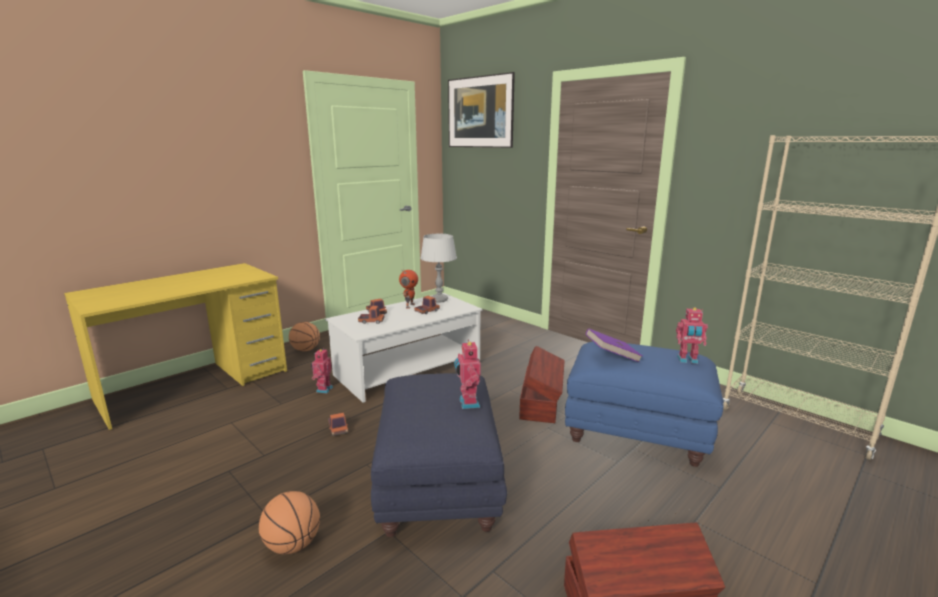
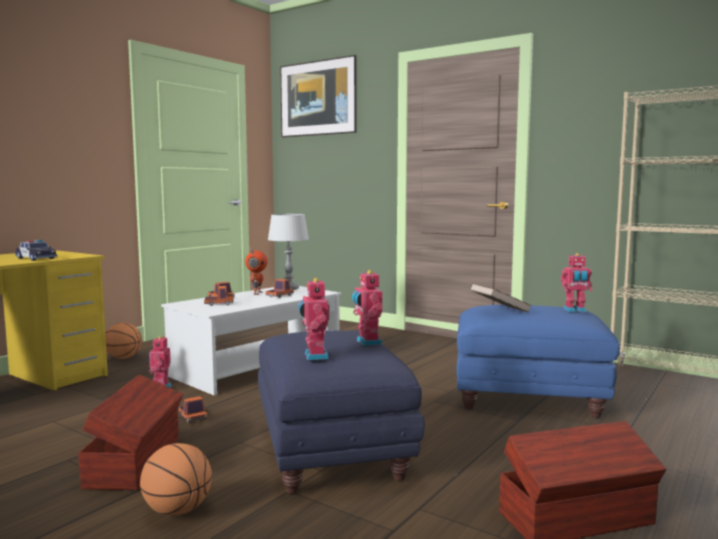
camera: 10 degrees left, 10 degrees down
(221, 280) = (36, 258): none -> toy car
(411, 423) = (314, 356): none -> toy robot
(541, 402) = (420, 383): brown storage box -> brown storage box (136, 461)
(612, 356) = (499, 310): purple book -> brown book

